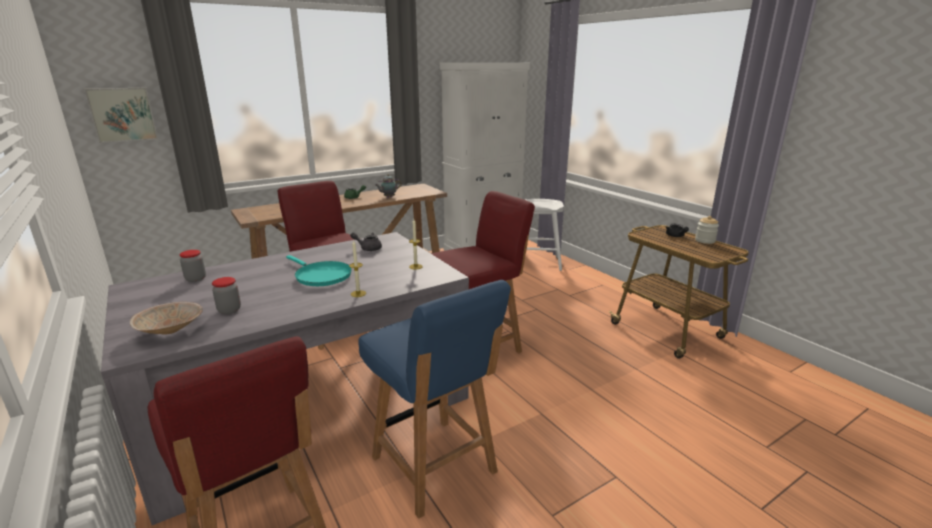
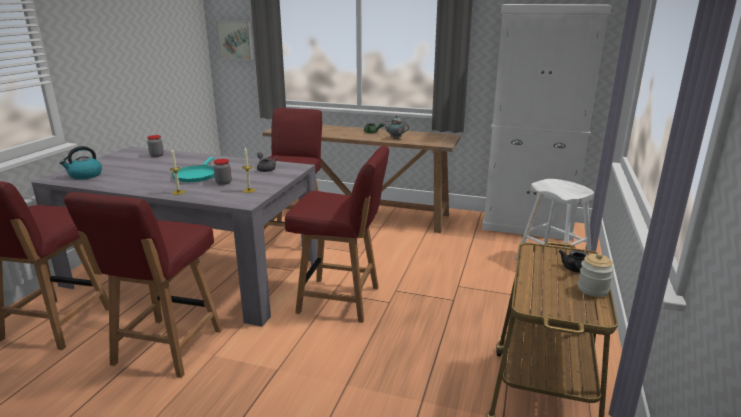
camera: 50 degrees right, 0 degrees up
(171, 330) = (85, 175): beige bowl -> kettle
(229, 310) = (121, 176): jar -> jar (223, 182)
(435, 466) = (166, 348): blue chair -> red chair

